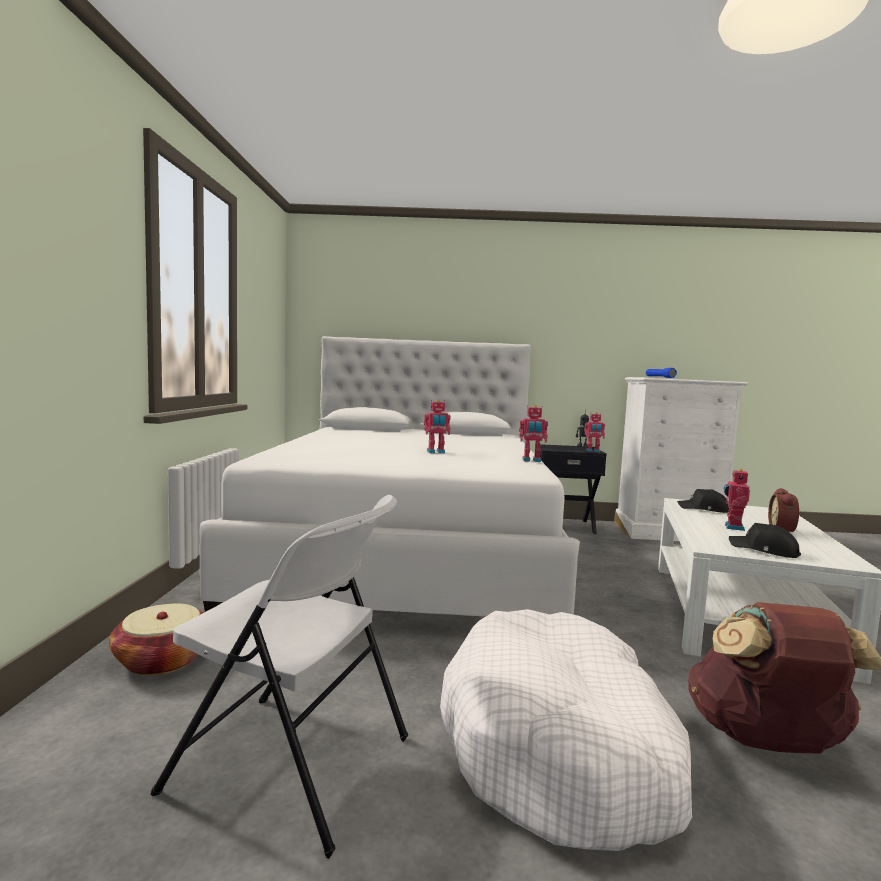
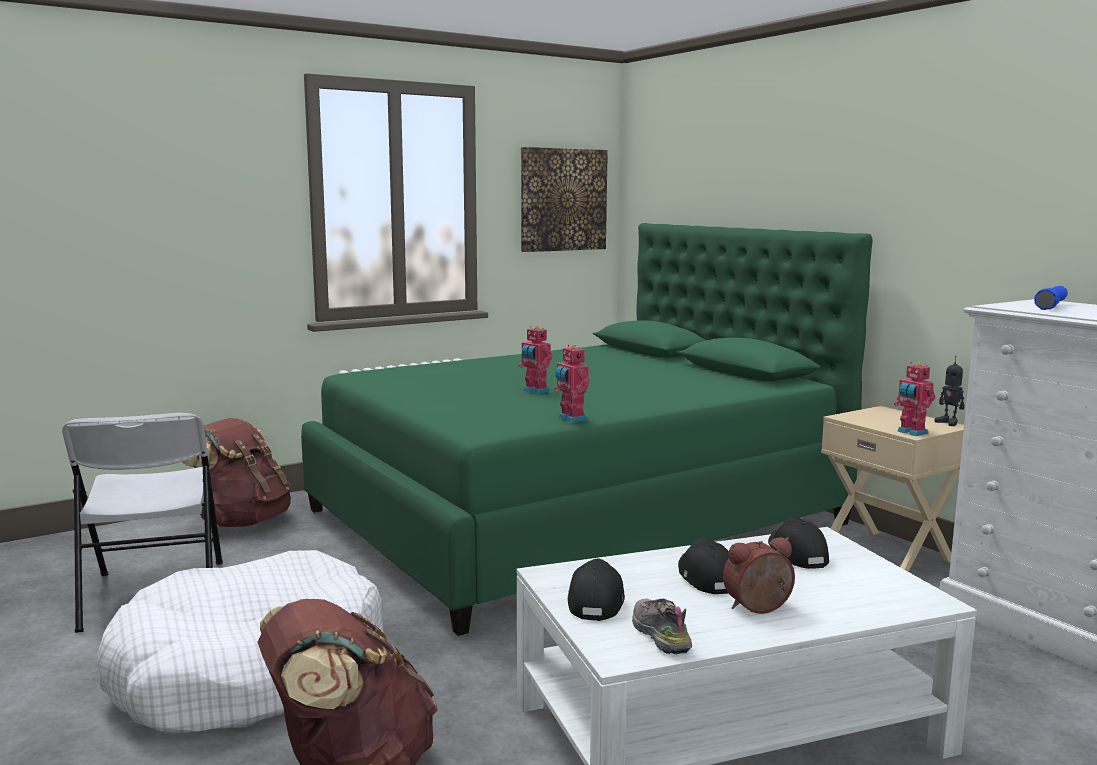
camera: 55 degrees right, 5 degrees up
(162, 660) = (242, 521): basket -> brown backpack
(268, 312) = (563, 200): none -> picture
(407, 554) = (575, 516): white bed -> green bed
(563, 525) = (887, 554): black nightstand -> beige nightstand
(732, 527) = (705, 577): toy robot -> black cap
(821, 552) = (658, 635): none -> shoe

